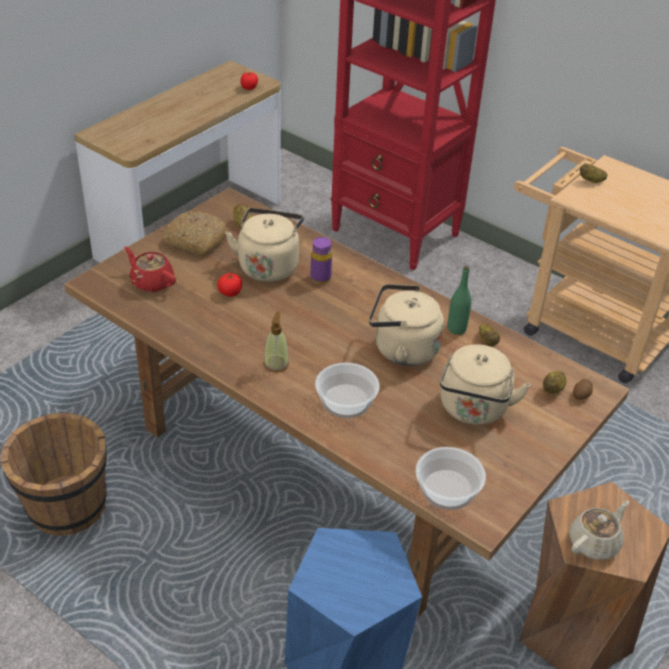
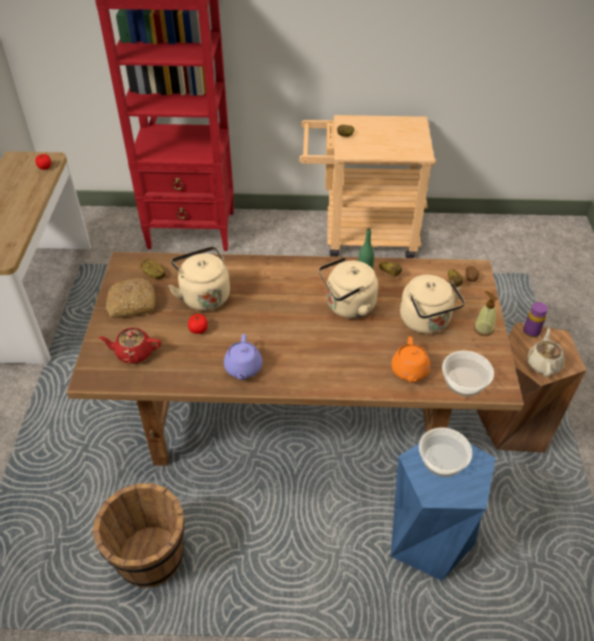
camera: 35 degrees left, 5 degrees up
(232, 348) = (243, 368): none -> purple teapot
(276, 364) = (283, 362): soap dispenser -> soap dispenser (483, 329)
(320, 278) = (247, 286): purple bottle -> purple bottle (531, 332)
(345, 401) = (351, 361): bowl -> bowl (442, 460)
(396, 444) = (409, 371): none -> orange teapot

